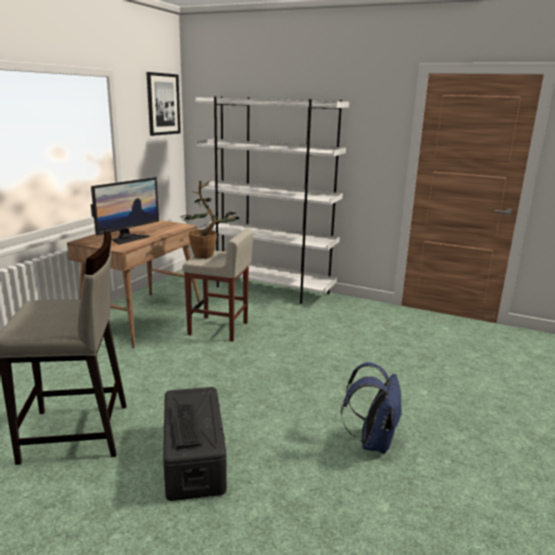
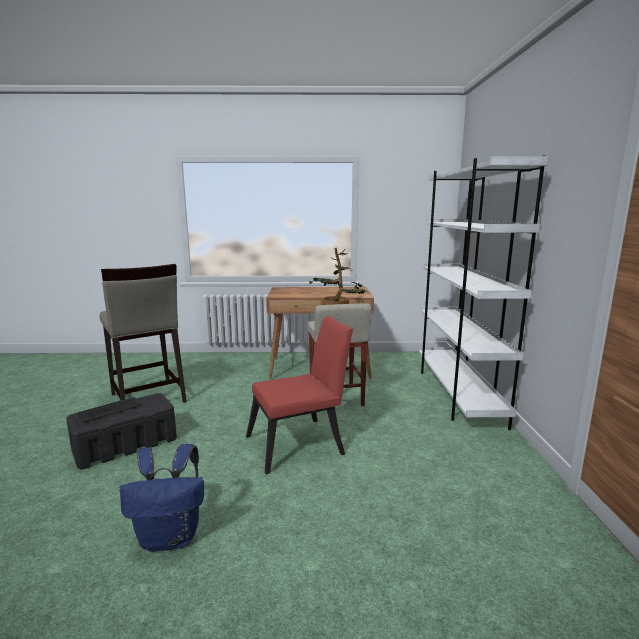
camera: 65 degrees right, 5 degrees down
(128, 238) = (301, 293): monitor -> none
(163, 104) = (425, 185): picture -> none
(284, 363) = (301, 444): none -> red chair

